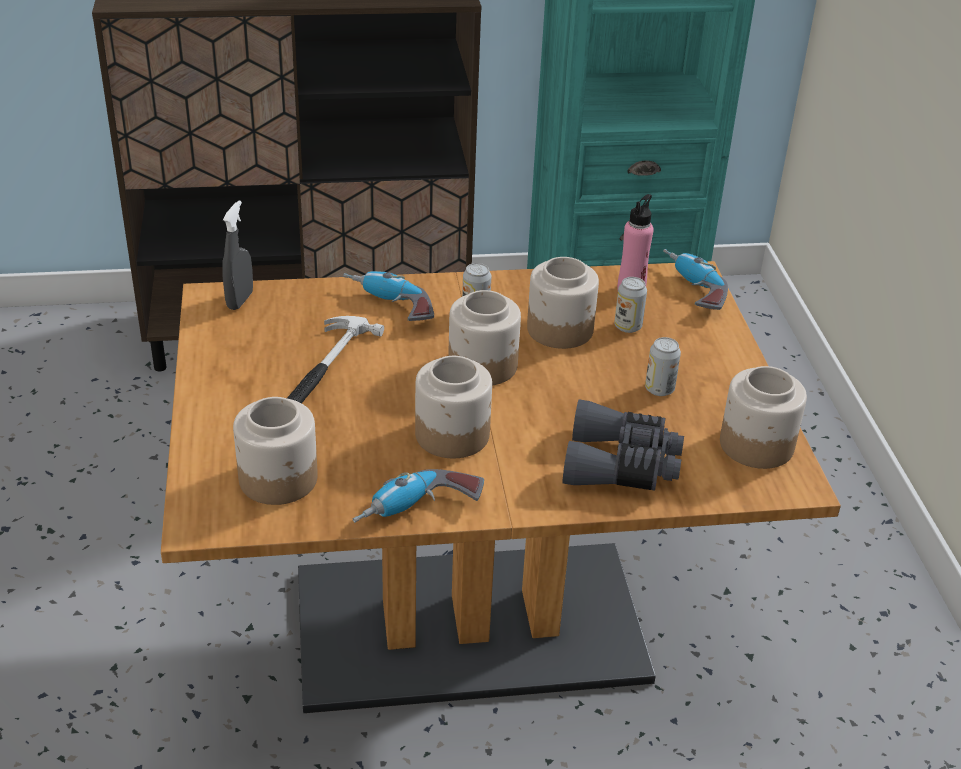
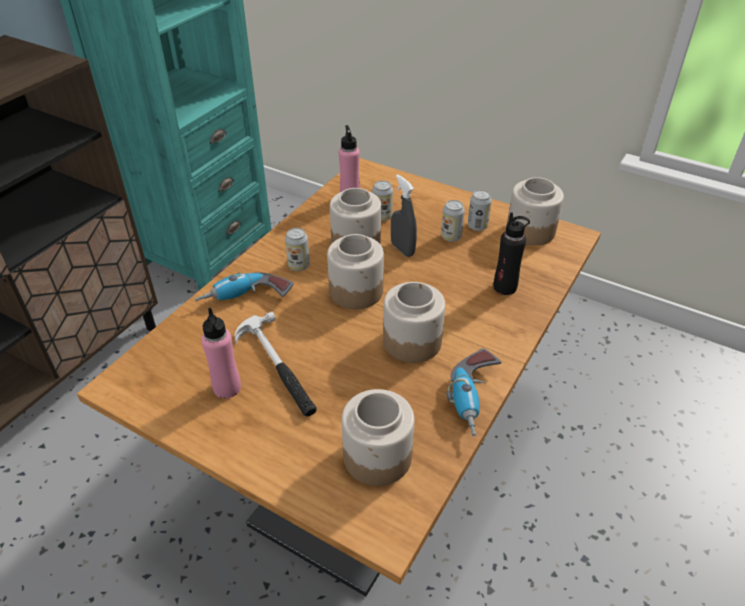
camera: 50 degrees left, 5 degrees up
(240, 300) = (142, 371): grey spray bottle -> grey spray bottle (402, 249)
(269, 354) = (227, 388): none -> pink bottle
(621, 465) = (505, 287): grey binoculars -> black bottle
(690, 290) = (374, 178): power drill -> none
(707, 400) = (477, 226): none -> can

